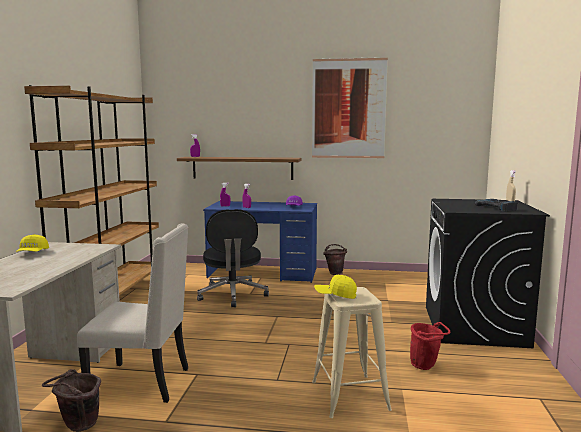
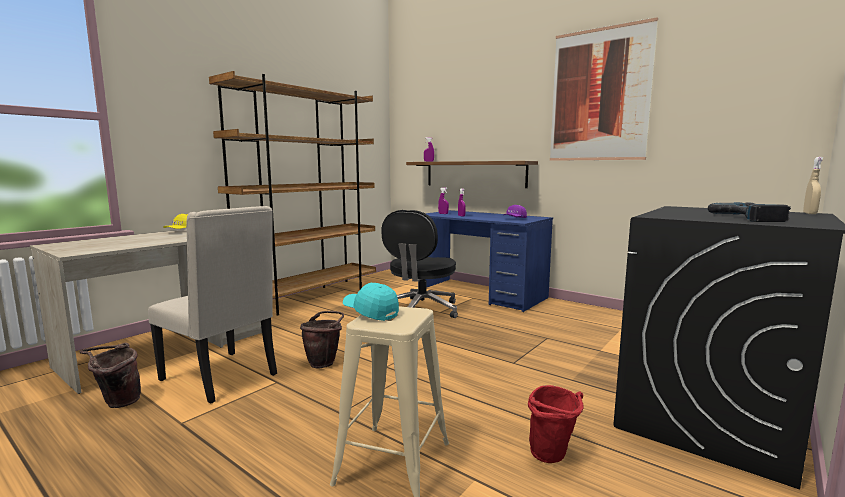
camera: 30 degrees right, 0 degrees up
(335, 273) = (566, 306): brown bucket -> brown bucket (324, 362)
(335, 295) = (370, 312): yellow cap -> turquoise cap

